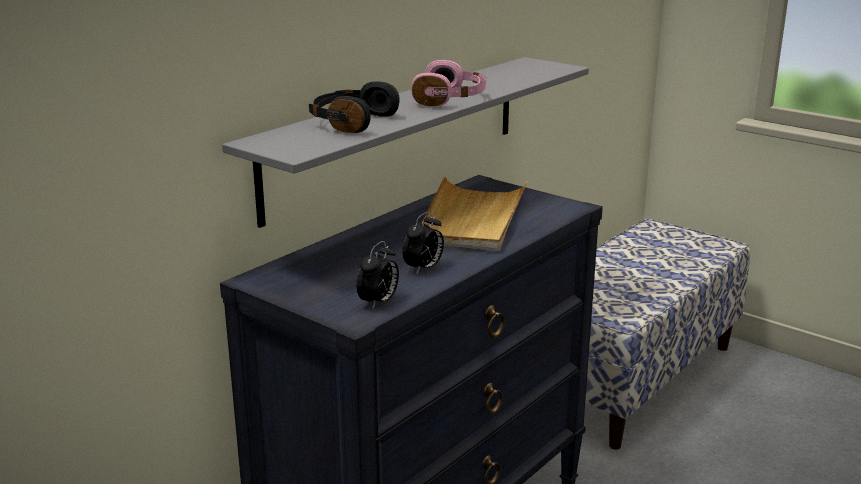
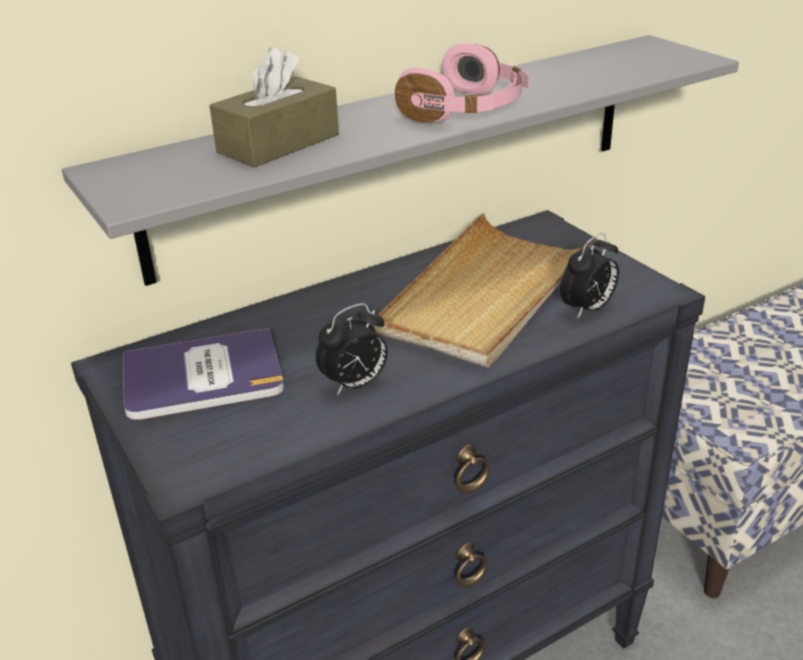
camera: 20 degrees right, 10 degrees up
(320, 277) = (202, 376): none -> book
(351, 122) = (278, 143): black headphones -> brown tissue box
(378, 302) = (244, 445): alarm clock -> alarm clock (587, 309)

